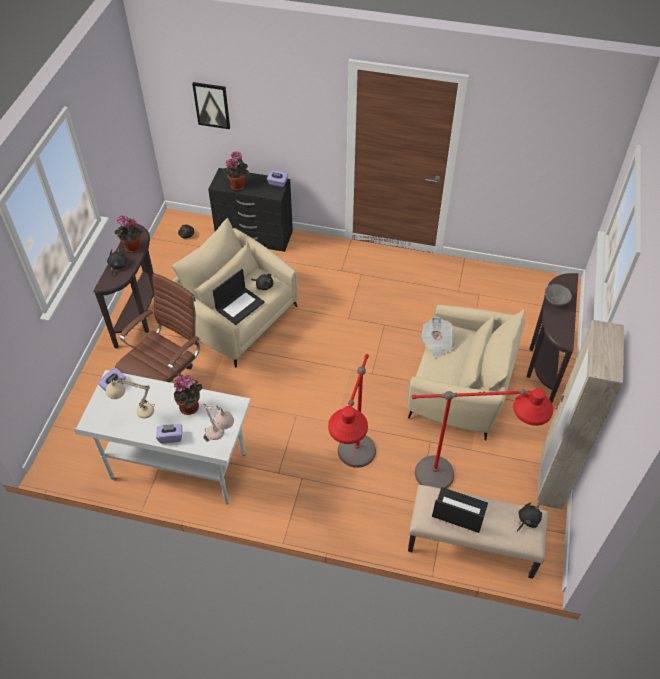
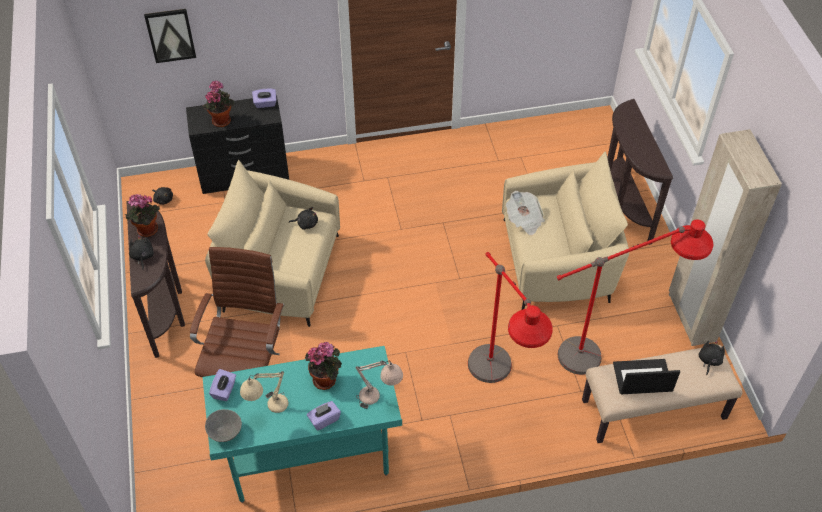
camera: 25 degrees left, 0 degrees up
(178, 467) = (310, 458): white desk -> turquoise desk
(240, 305) = (293, 254): laptop -> none
(555, 301) = (629, 134): grey bowl -> grey bowl (225, 432)

